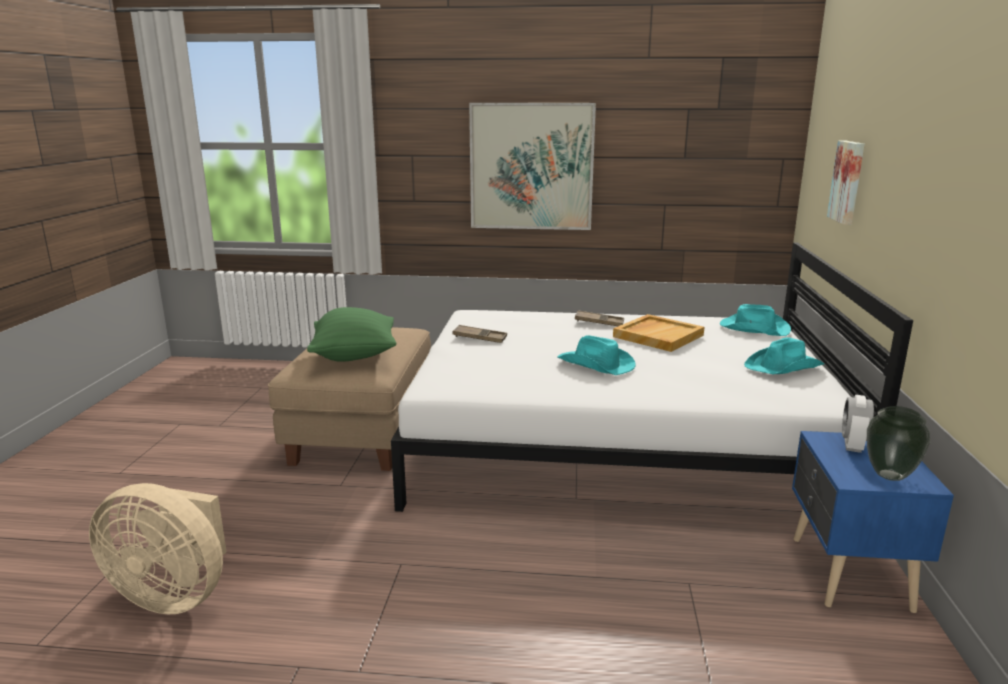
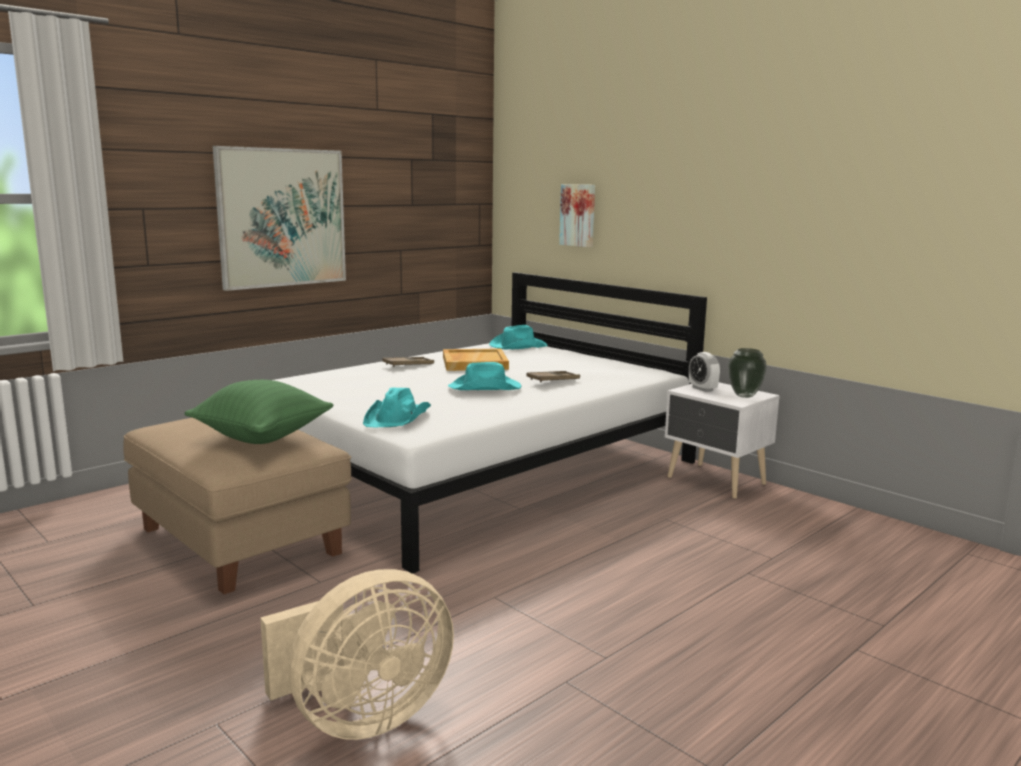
camera: 50 degrees left, 5 degrees down
(480, 338) = (344, 396): brown tray -> brown tray (553, 380)
(784, 366) = (591, 361): turquoise hat -> turquoise hat (398, 418)
(848, 574) = (716, 481): blue nightstand -> white nightstand

